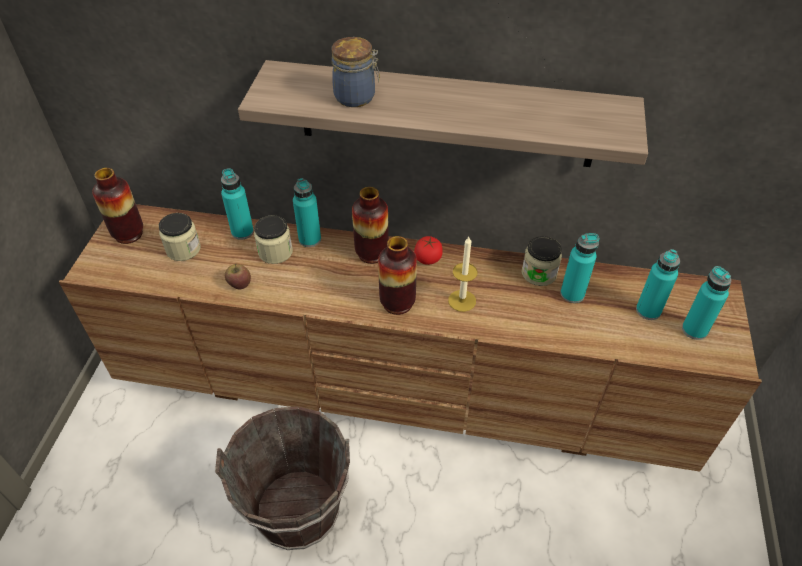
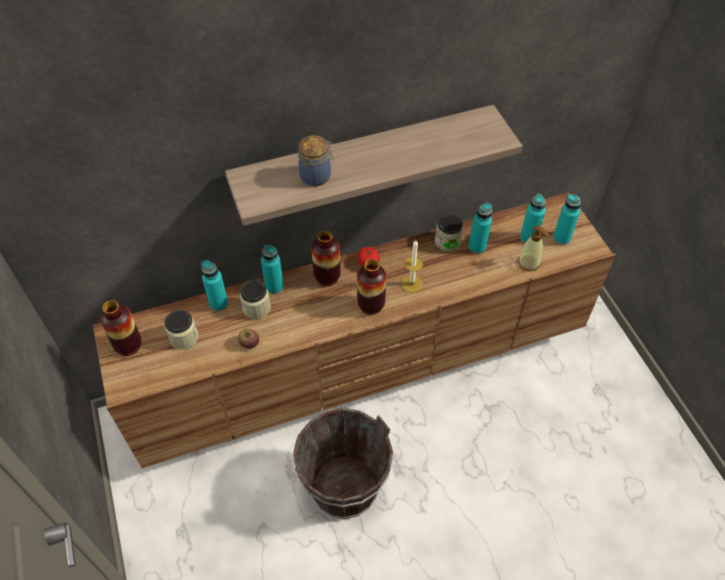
camera: 30 degrees left, 5 degrees up
(628, 340) = (529, 263): none -> soap dispenser

